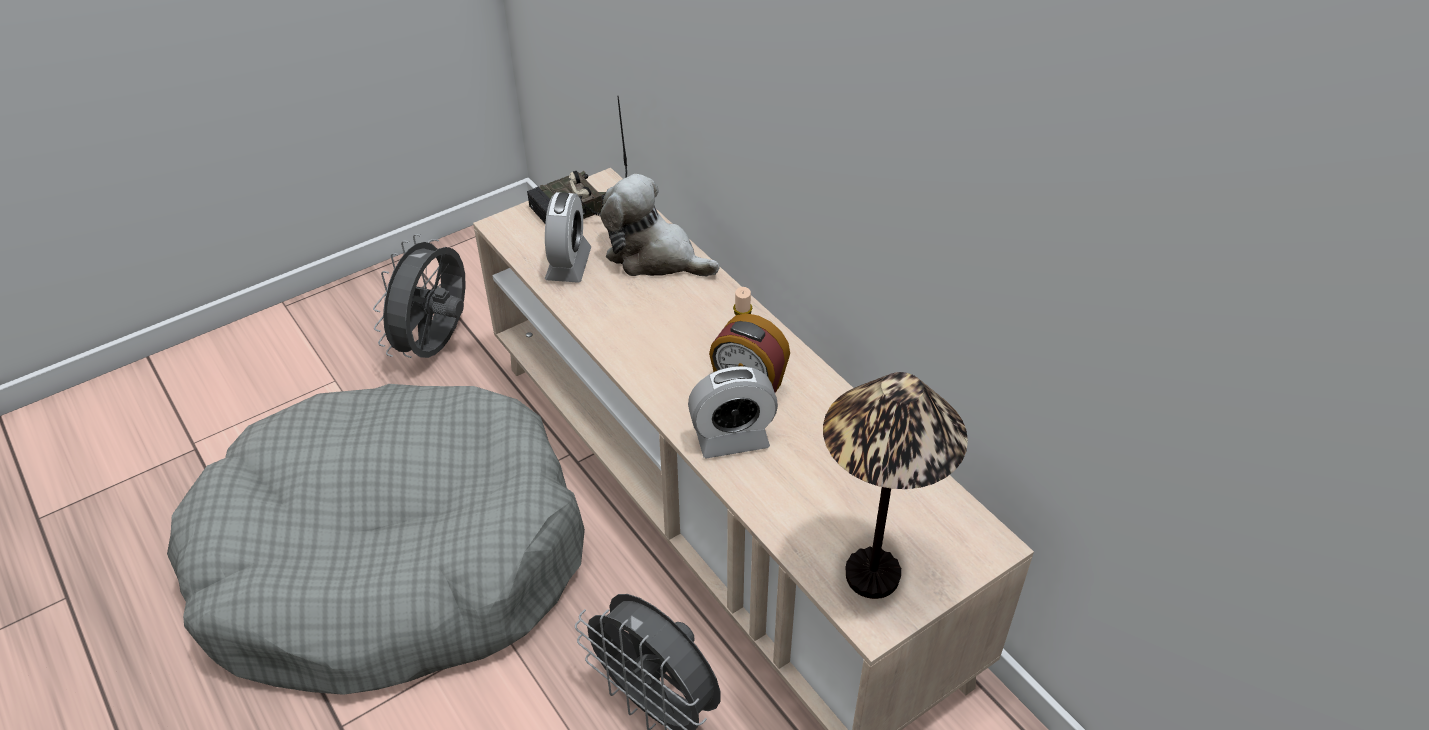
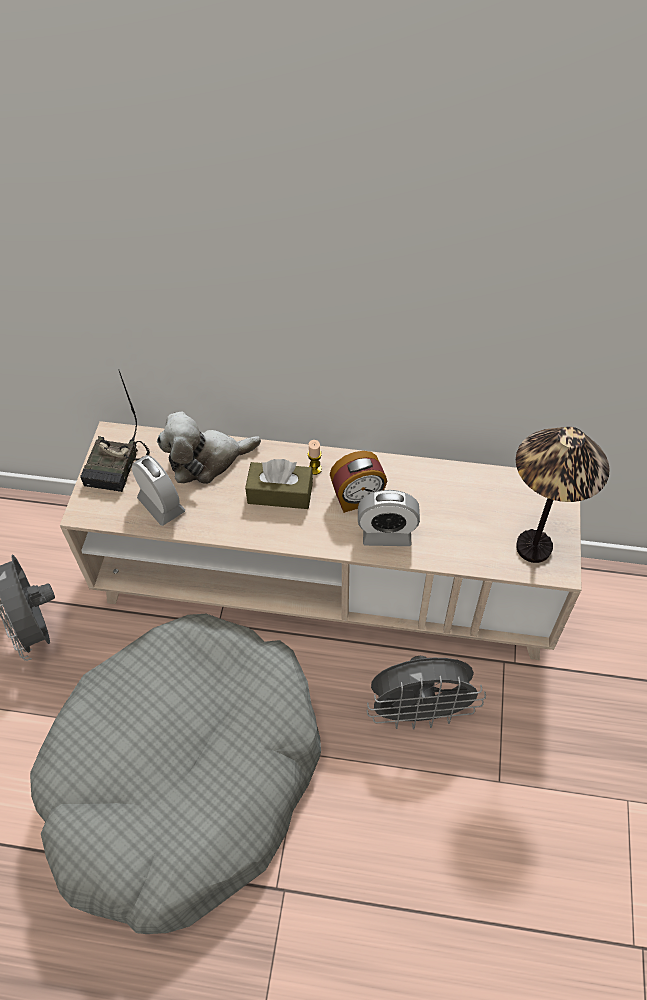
camera: 45 degrees left, 10 degrees up
(681, 329) = (280, 493): none -> brown tissue box
(732, 439) = (387, 534): alarm clock -> alarm clock turned 60 degrees clockwise

